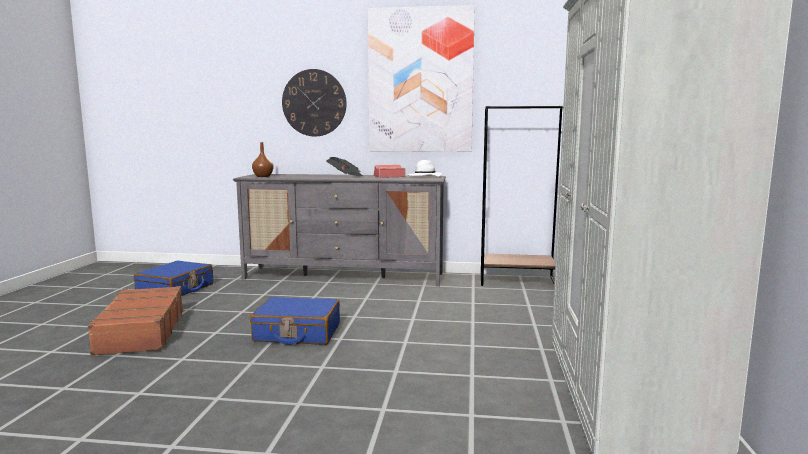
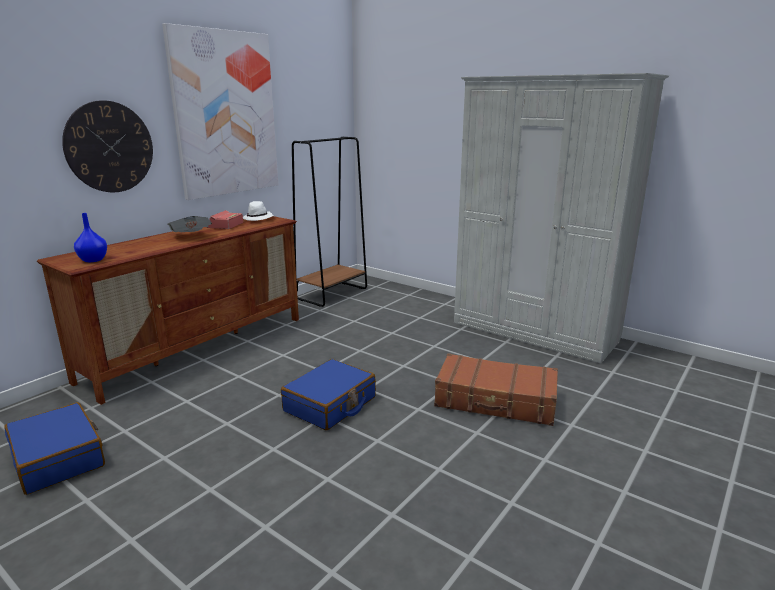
camera: 60 degrees left, 10 degrees up
(140, 332) = (203, 502): brown suitcase -> brown suitcase (495, 401)
(262, 176) = (92, 260): brown vase -> blue vase
(344, 276) = (198, 348): grey dresser -> brown dresser

